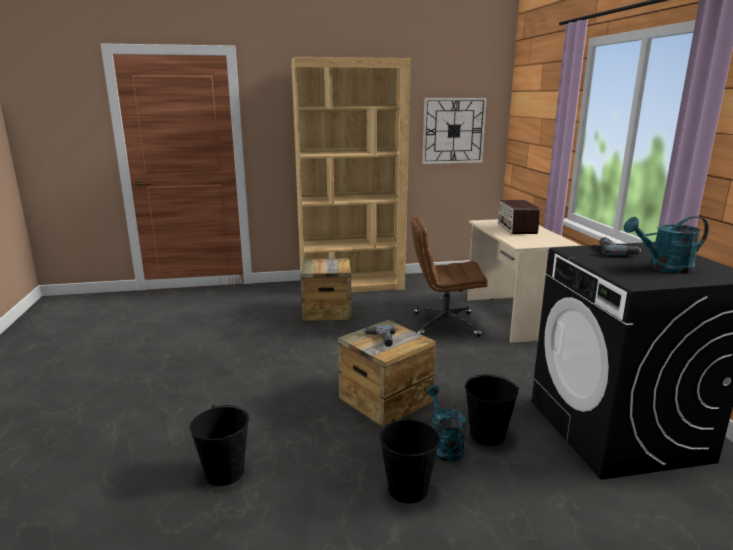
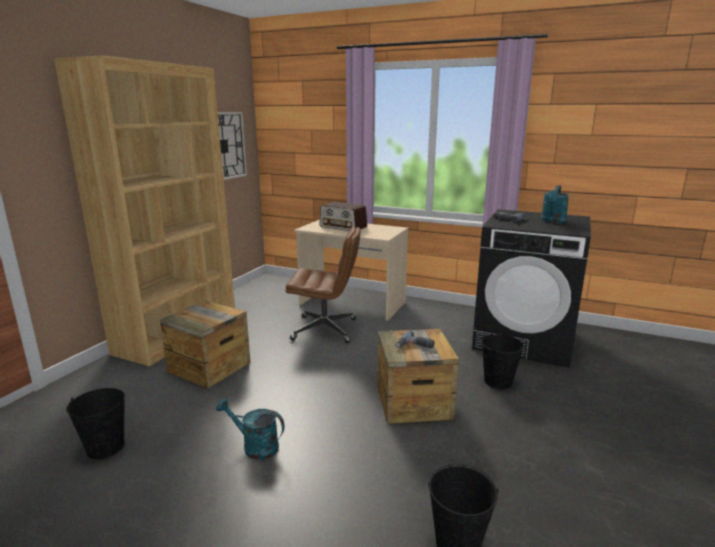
camera: 55 degrees left, 0 degrees up
(408, 488) = (542, 441): black bucket -> black bucket (105, 447)
(443, 445) = (498, 403): turquoise watering can -> turquoise watering can (255, 446)
(444, 324) = (325, 329): brown office chair -> brown office chair turned 120 degrees counterclockwise

